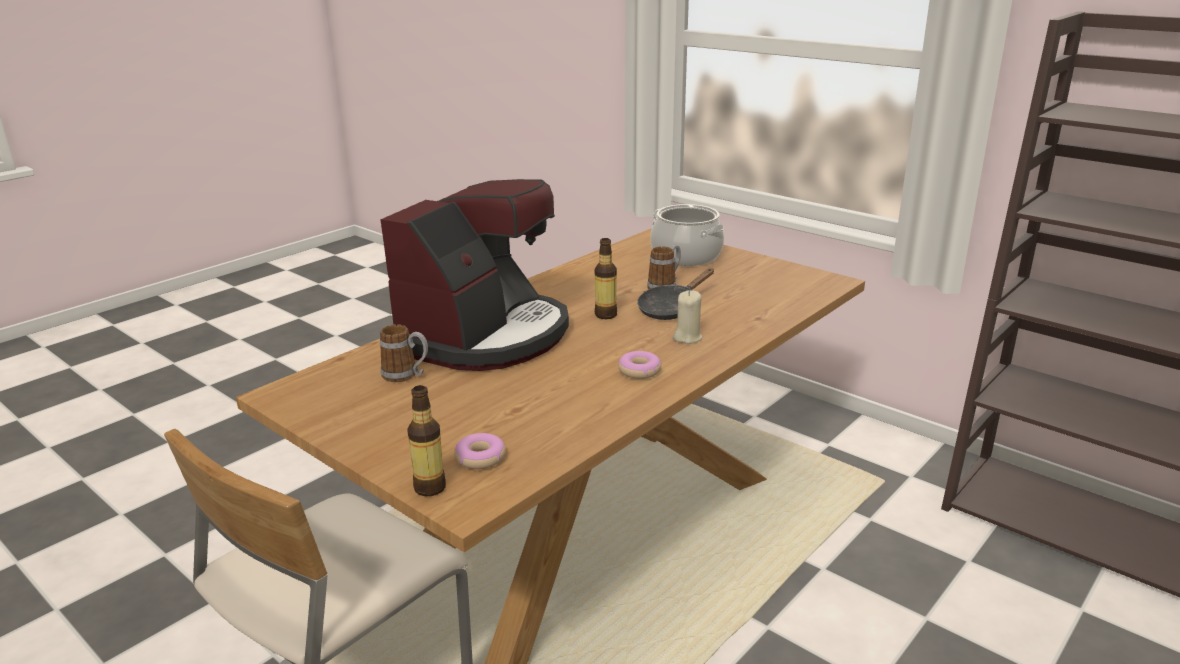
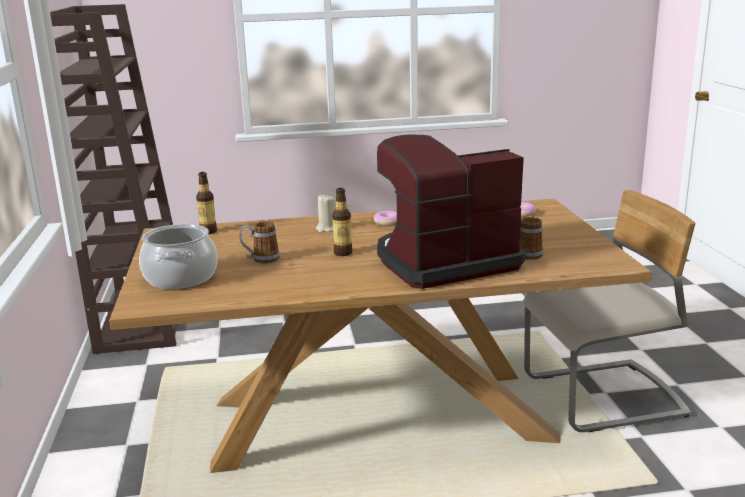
camera: 140 degrees left, 5 degrees down
(430, 488) = (555, 211): bottle -> bottle (208, 231)
(671, 308) = (295, 245): black frying pan -> none

